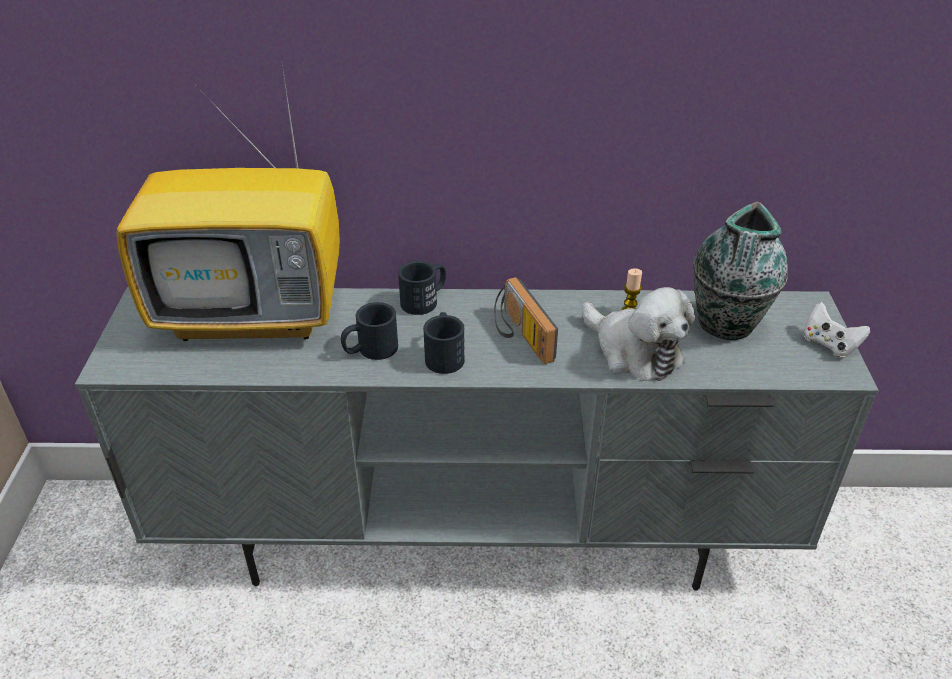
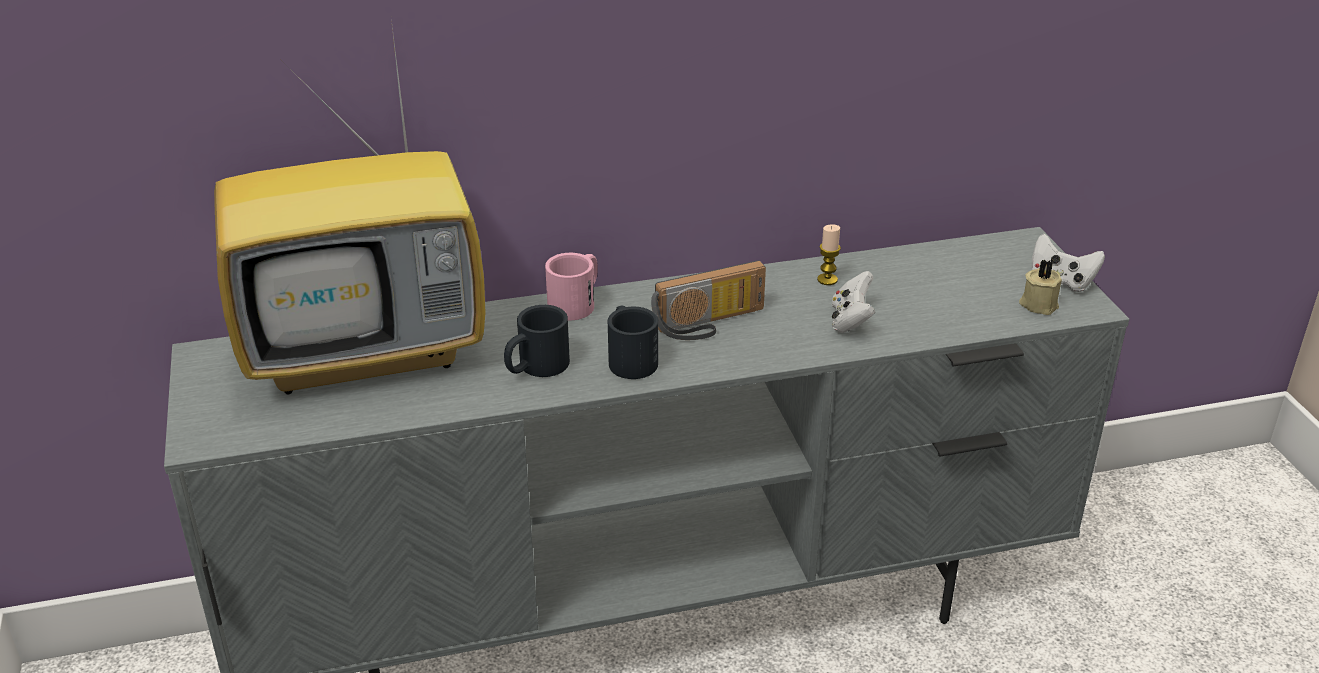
camera: 15 degrees left, 5 degrees down
(425, 300) = (577, 302): black mug -> pink mug
(519, 336) = (710, 324): radio -> radio turned 75 degrees counterclockwise
(634, 351) = (850, 320): plush toy -> white game controller
(726, 325) = (942, 278): vase -> none
(801, 362) = (1038, 304): none -> beige candle

